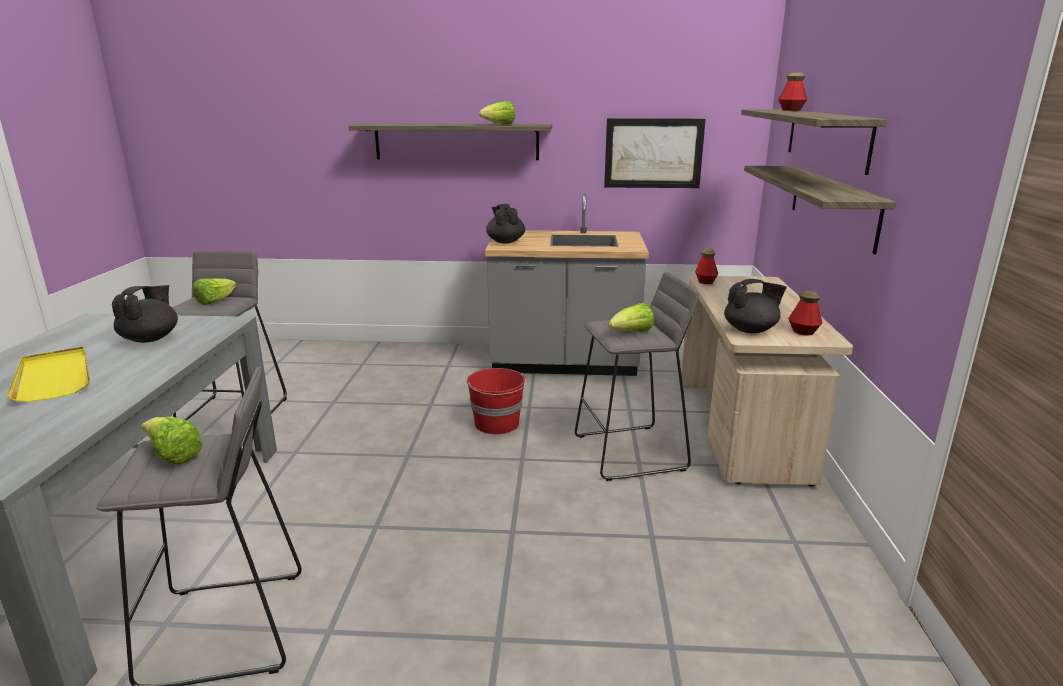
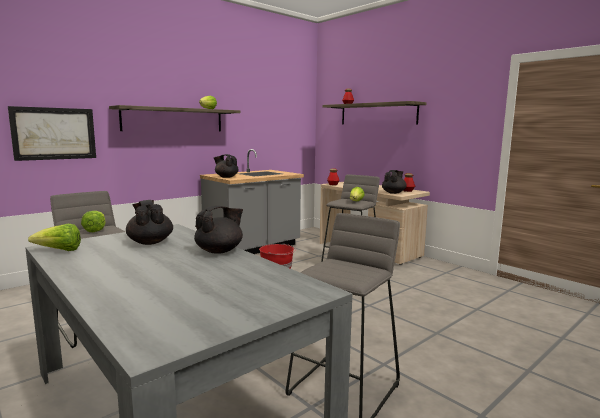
camera: 45 degrees left, 10 degrees down
(54, 377) = (161, 266): yellow tray -> none
(144, 375) = (220, 251): none -> black teapot
(173, 456) = (337, 269): lettuce -> lettuce (60, 251)
(653, 153) = (273, 128): picture -> picture (54, 133)
(832, 204) = (391, 140): shelf -> none

